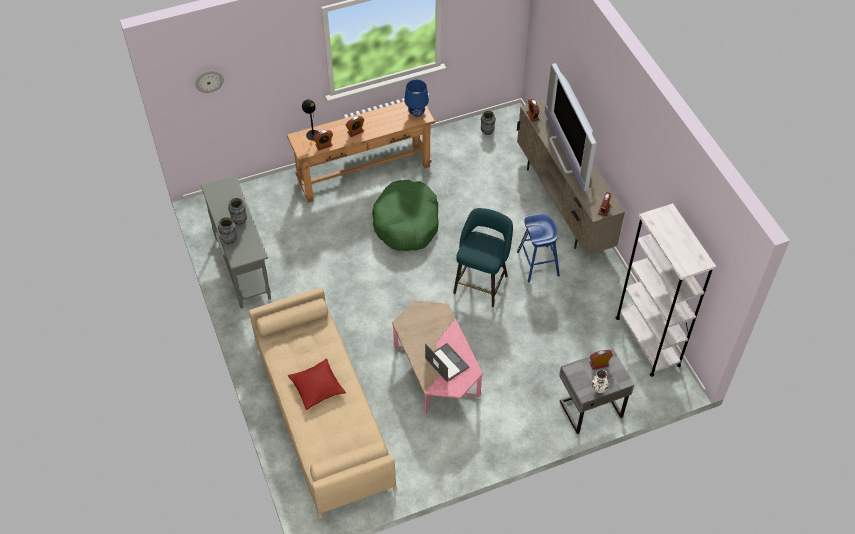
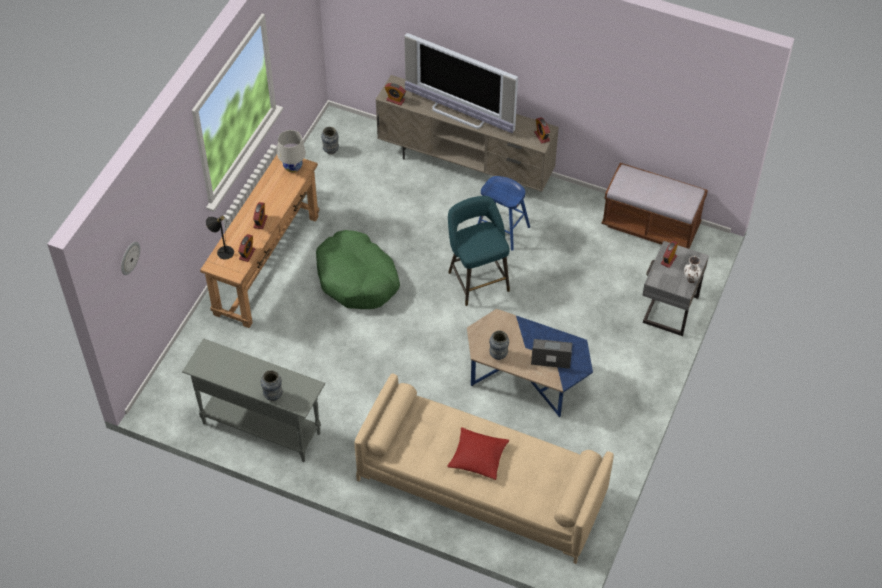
camera: 45 degrees left, 0 degrees up
(239, 221) = (260, 373): vase -> vase (498, 355)
(416, 112) = (293, 167): blue table lamp -> white table lamp
(436, 371) = (526, 377): pink coffee table -> blue coffee table
(647, 341) = (650, 226): white bookcase -> brown bench

